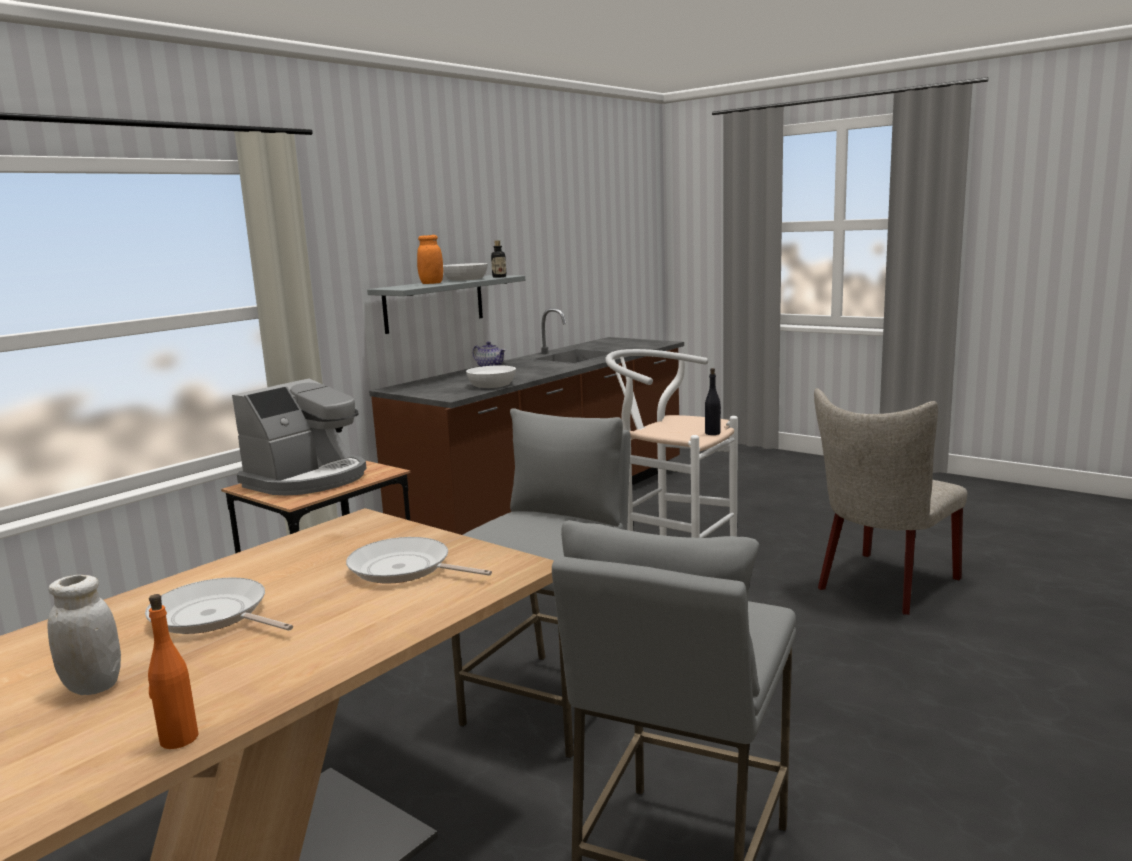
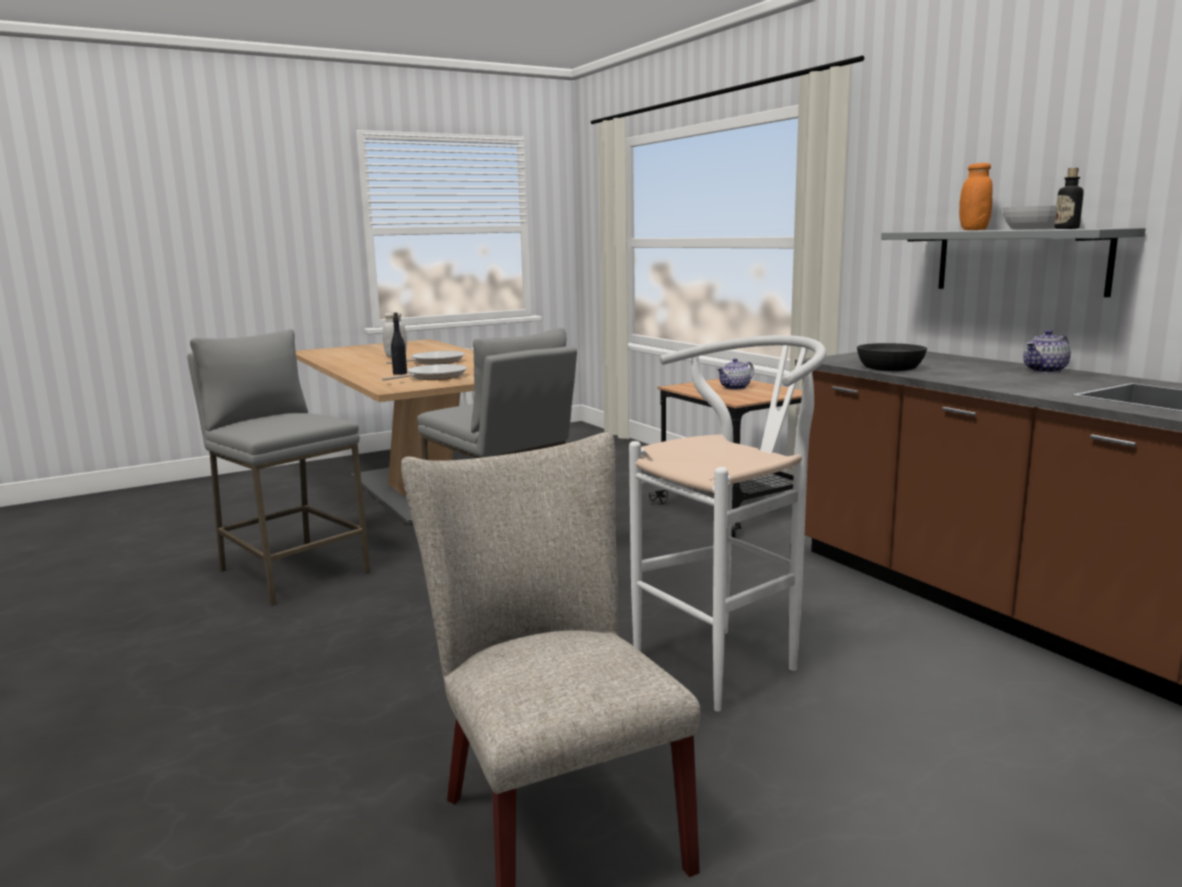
camera: 110 degrees right, 0 degrees up
(178, 739) = (333, 363): orange bottle -> none
(308, 479) = (735, 388): coffee machine -> teapot
(491, 385) = (891, 368): white bowl -> black bowl
(713, 433) = (688, 470): black bottle -> black bottle (400, 373)

